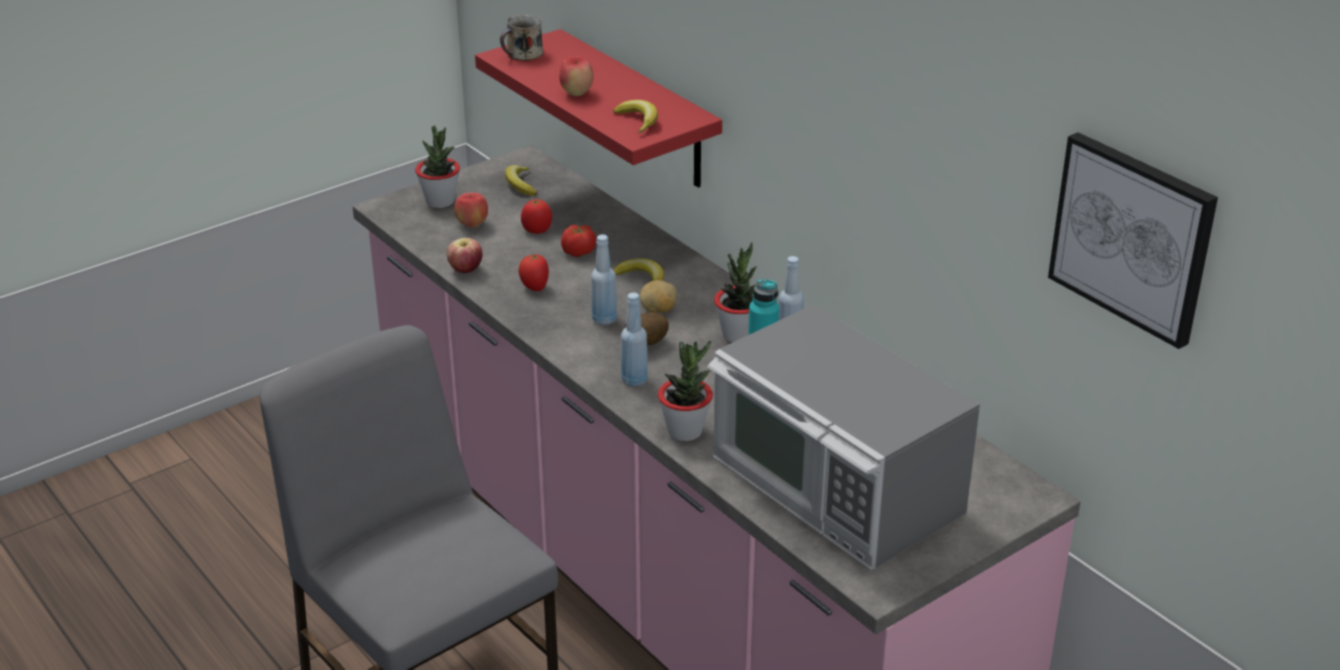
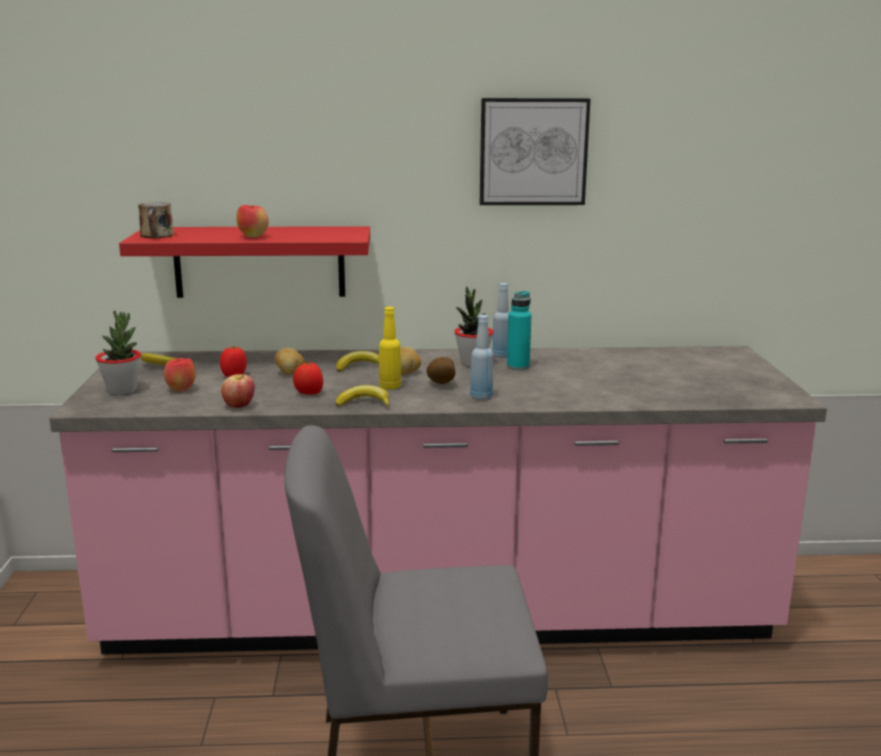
camera: 55 degrees left, 15 degrees down
(578, 252) = (290, 373): tomato -> potato
(604, 319) = (390, 387): blue bottle -> yellow bottle
(638, 121) = (329, 235): banana -> banana (364, 403)
(685, 431) = (564, 400): potted plant -> none
(834, 487) = (677, 383): microwave -> none
(1133, 237) = (765, 149): picture -> picture (533, 152)

